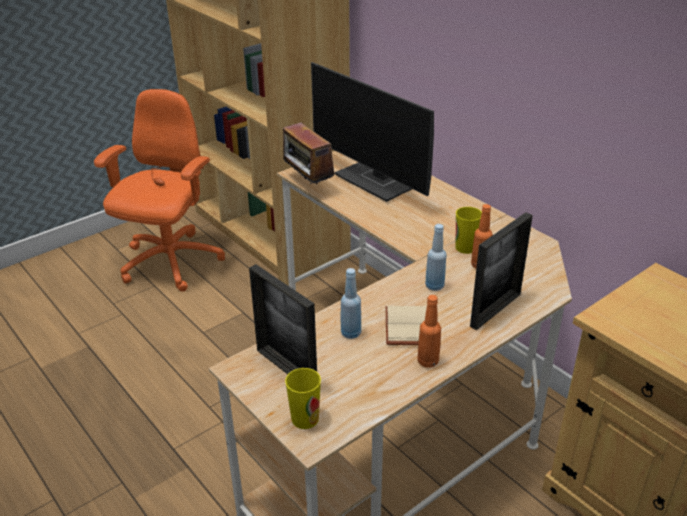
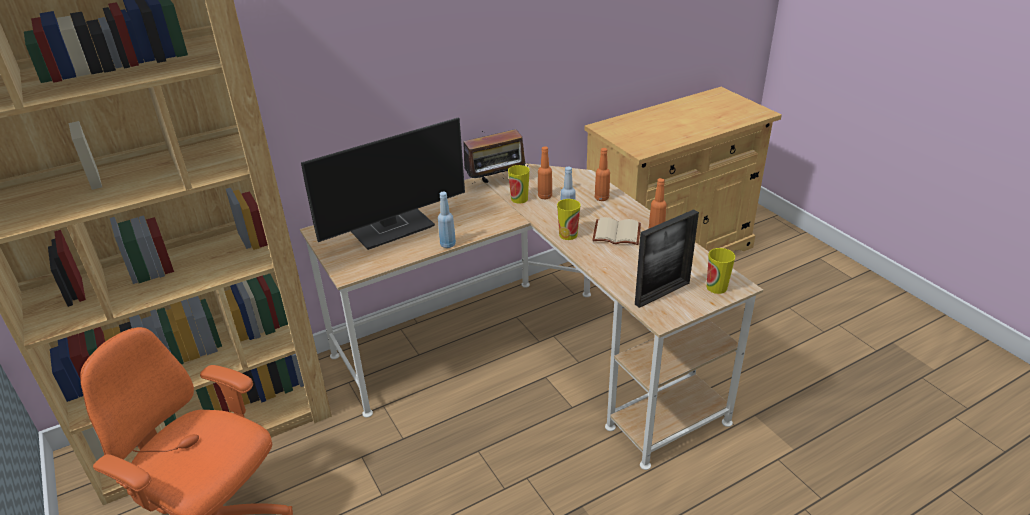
camera: 80 degrees left, 0 degrees up
(308, 185) = (377, 268): radio -> radio (496, 183)
(351, 333) = (621, 260): blue bottle -> blue bottle (447, 244)
(397, 289) = (568, 235): none -> cup
(495, 310) = (601, 198): picture frame -> orange bottle

